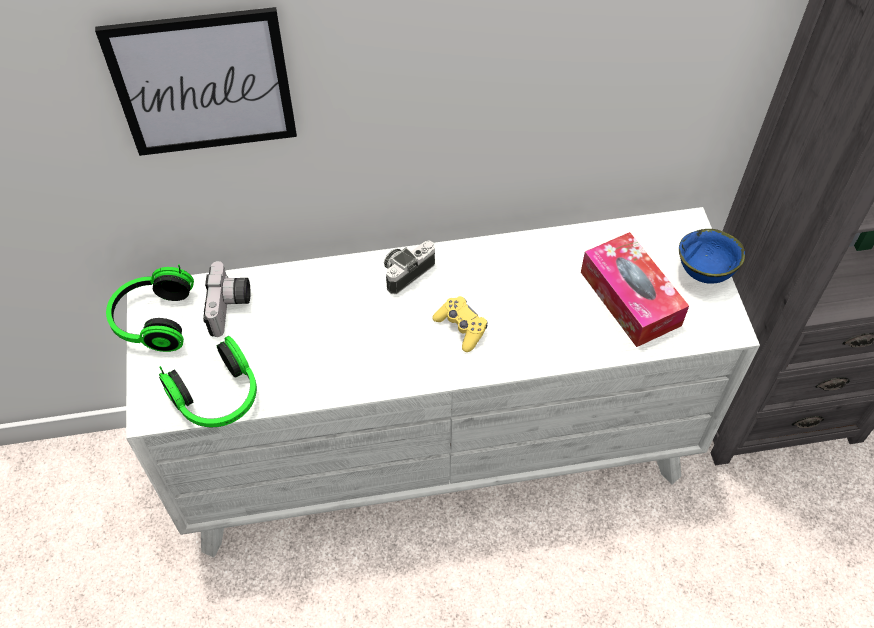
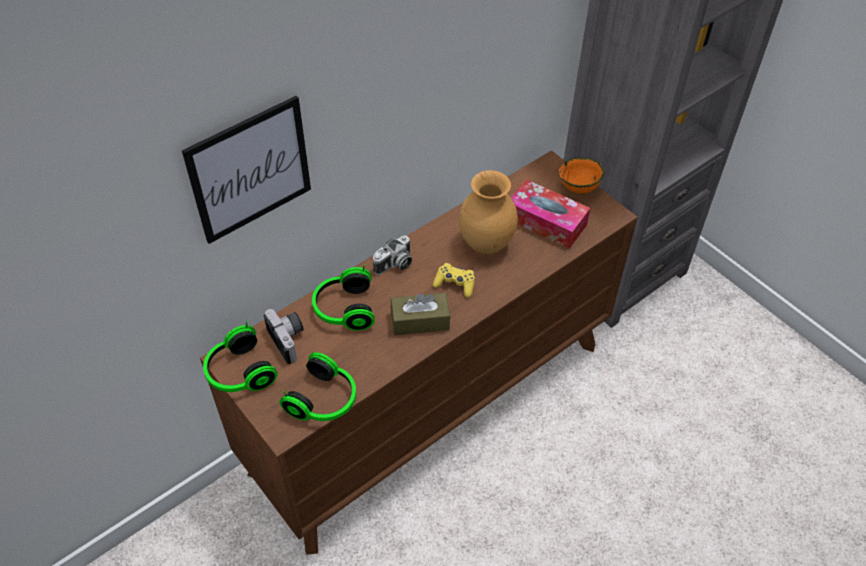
camera: 30 degrees left, 5 degrees down
(313, 299) = (343, 309): none -> headphones
(389, 354) = (420, 321): none -> brown tissue box
(407, 271) = (394, 265): camera -> camera turned 150 degrees counterclockwise
(437, 453) = (431, 405): white dresser -> brown dresser
(532, 294) = (485, 245): none -> brown vase
(703, 273) = (578, 189): blue bowl -> orange bowl

